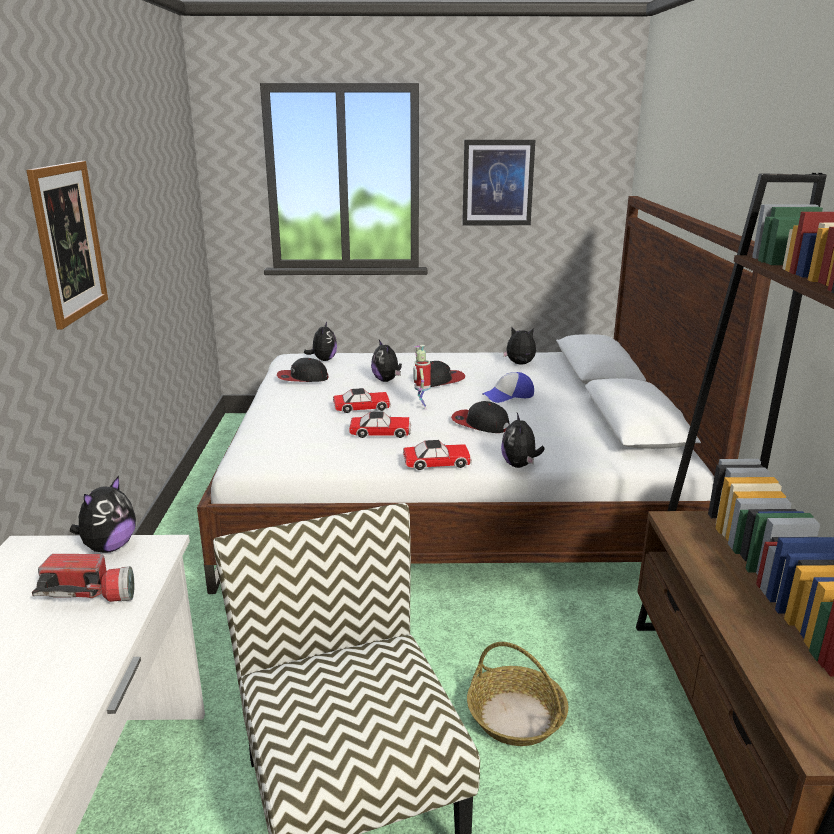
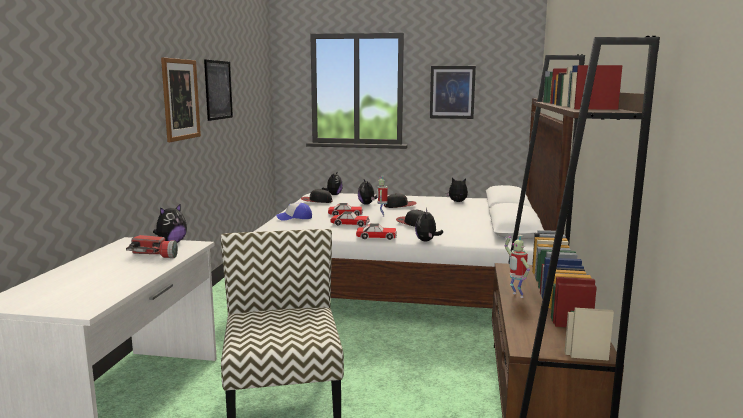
camera: 10 degrees right, 10 degrees down
(125, 205) = (218, 90): none -> picture
(509, 396) = (440, 214): cap -> cap (295, 218)
(516, 717) = (397, 377): basket -> none
(725, 597) = (516, 295): none -> toy robot

